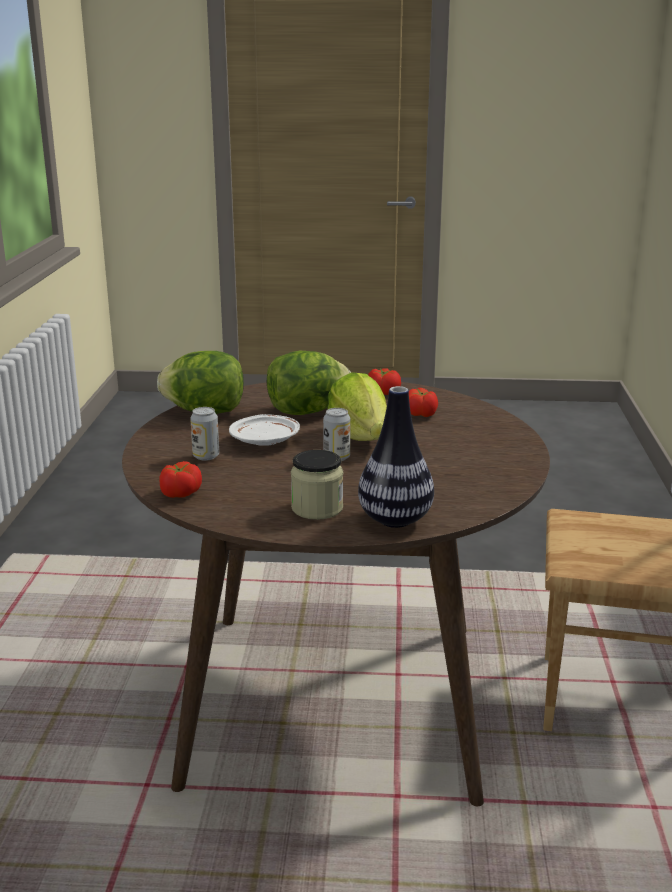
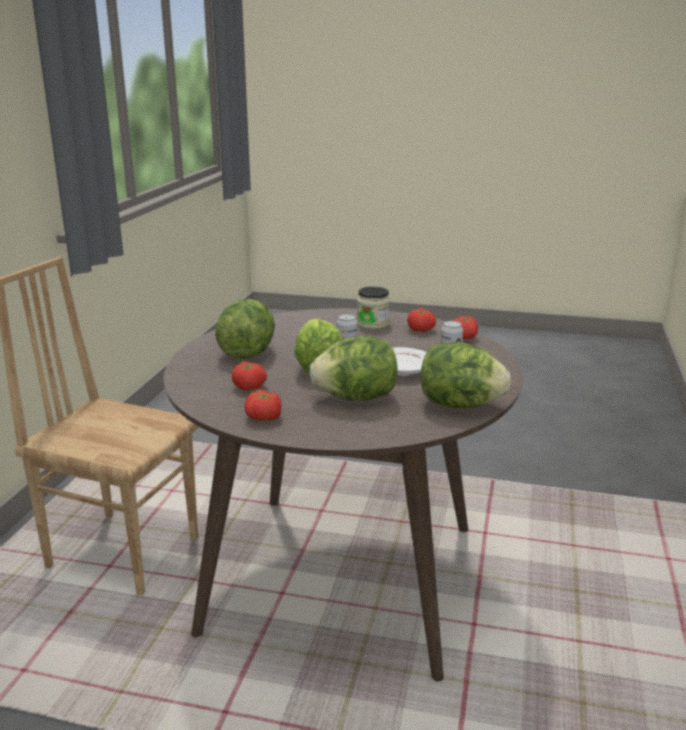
camera: 170 degrees left, 0 degrees up
(241, 503) = (421, 329): none -> tomato
(395, 520) = (328, 316): vase -> none
(459, 449) = (247, 353): none -> lettuce

